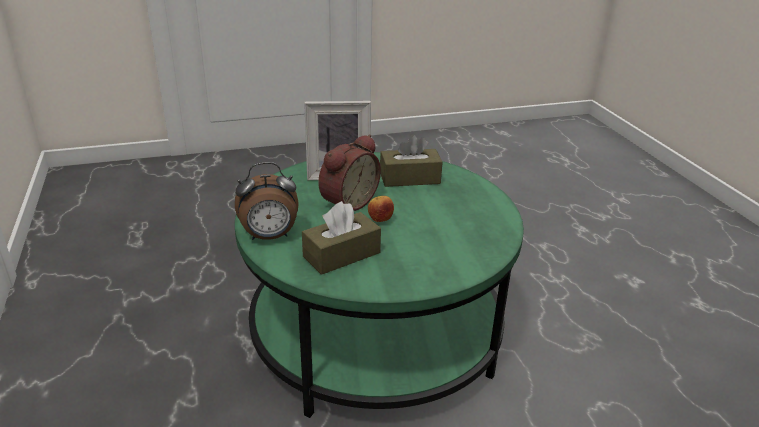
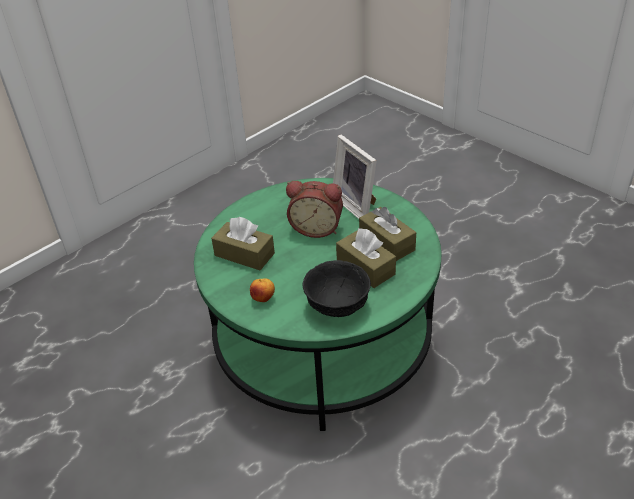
camera: 65 degrees right, 10 degrees up
(269, 237) = (242, 215): alarm clock -> none
(380, 220) = (305, 253): apple -> apple (263, 298)
(434, 198) = (365, 267): none -> brown tissue box
(474, 227) = (336, 305): none -> black bowl

